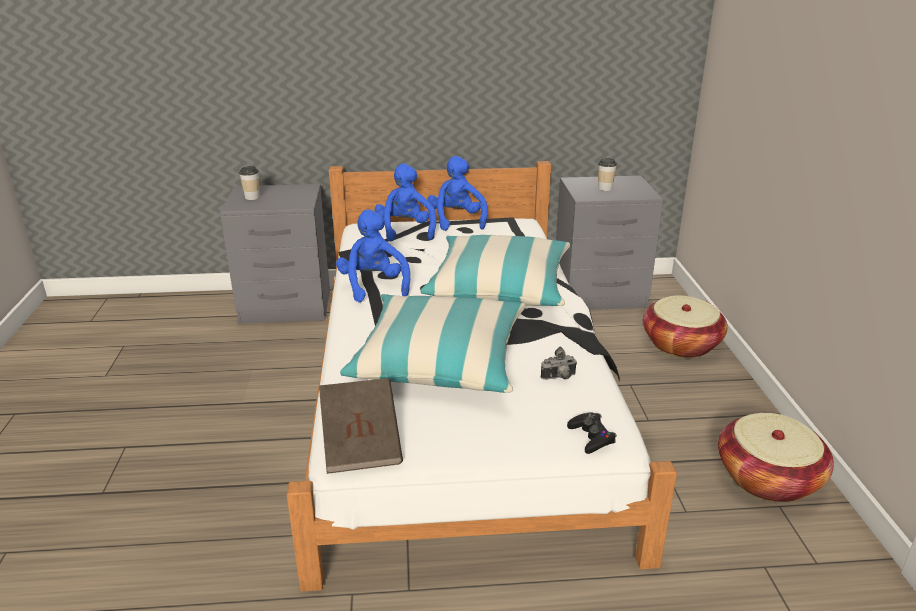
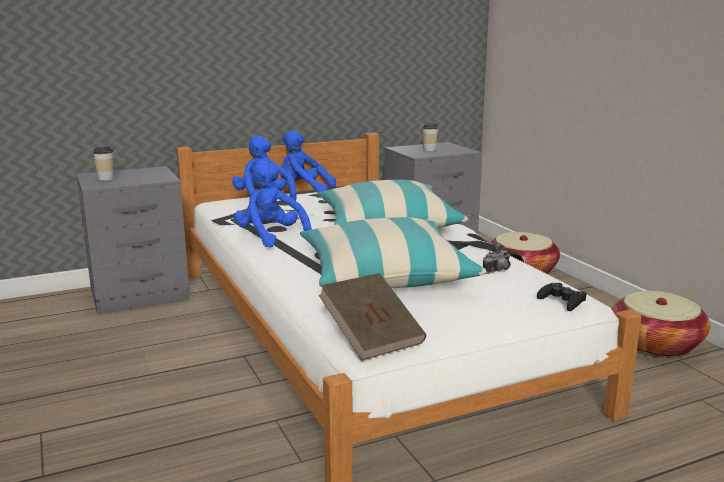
camera: 20 degrees left, 10 degrees down
(457, 220) = (303, 190): blue plush toy -> blue plush toy turned 45 degrees counterclockwise

